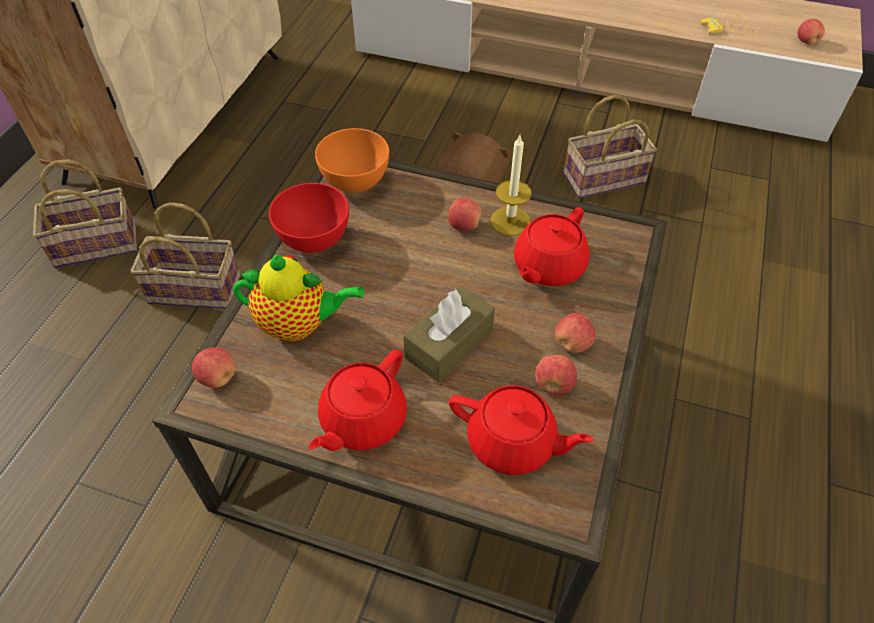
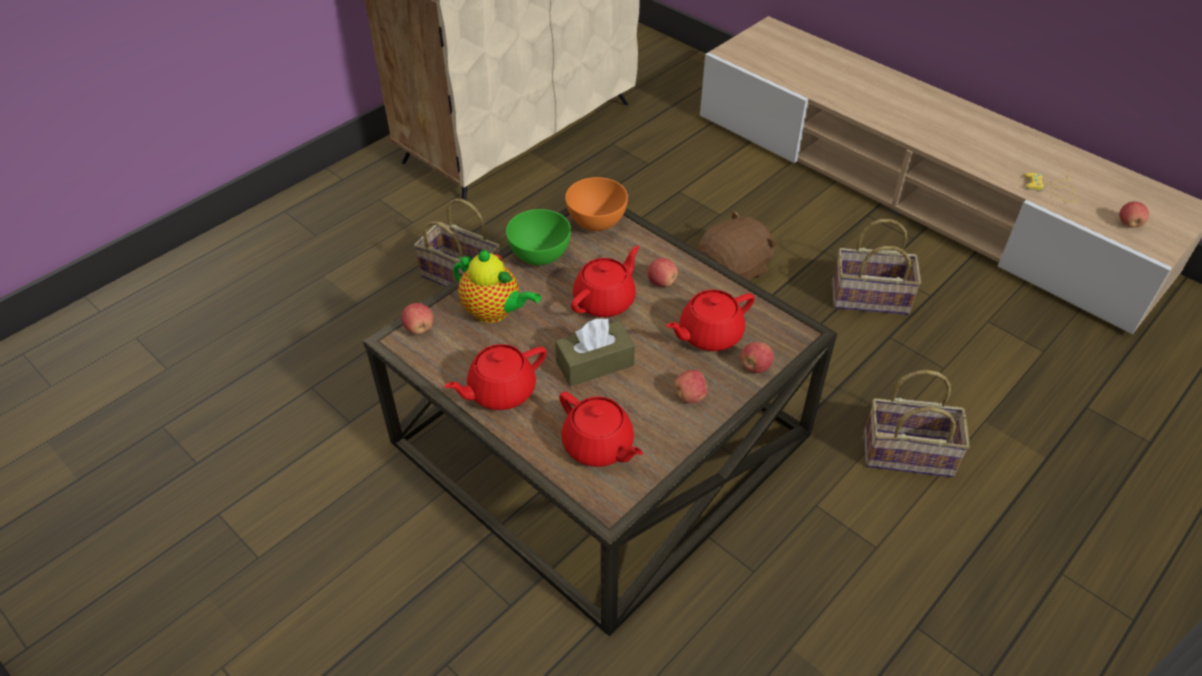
camera: 25 degrees right, 5 degrees down
(98, 243) = (407, 218): basket -> basket (910, 452)
(313, 239) = (539, 255): red bowl -> green bowl
(417, 266) = (605, 301): none -> red teapot
(510, 221) = (701, 290): candle -> none
(553, 385) = (655, 419): apple -> apple (755, 367)

